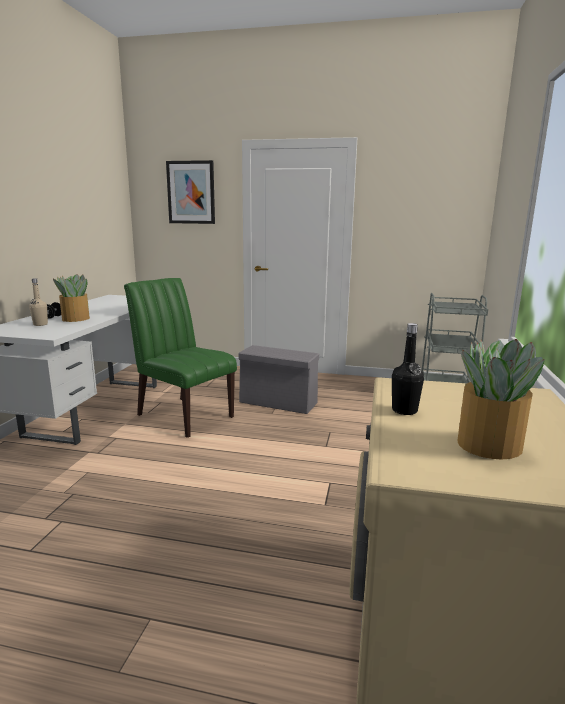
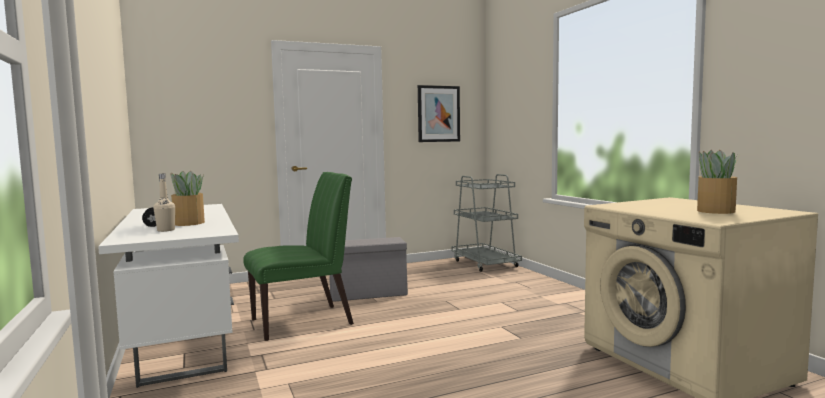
camera: 35 degrees left, 10 degrees down
(185, 416) = (301, 322): green chair -> green chair turned 150 degrees clockwise
(191, 192) = (212, 90): picture -> picture (438, 114)
(404, 410) = (647, 210): black bottle -> none

